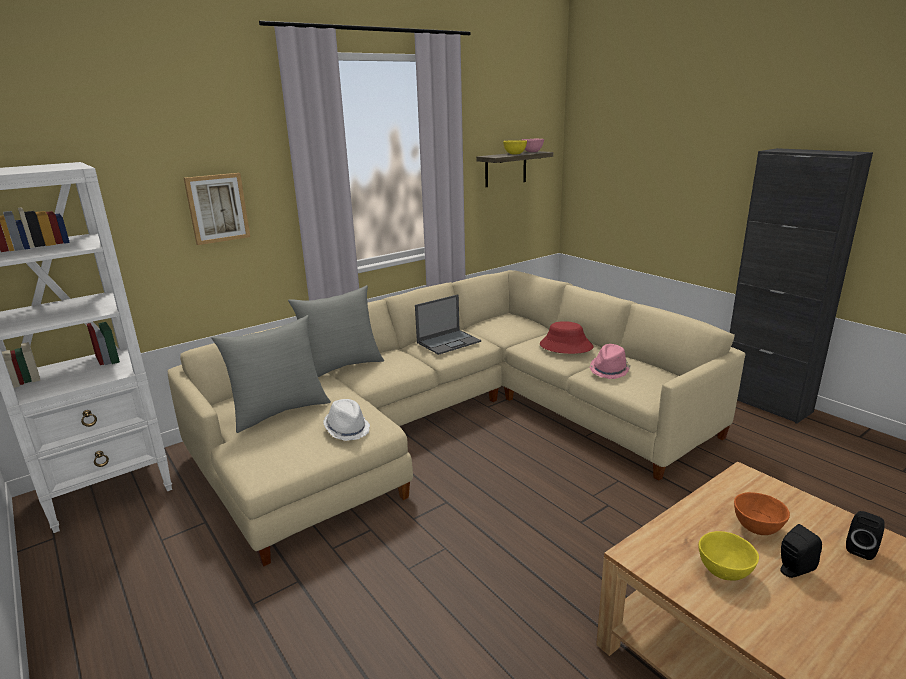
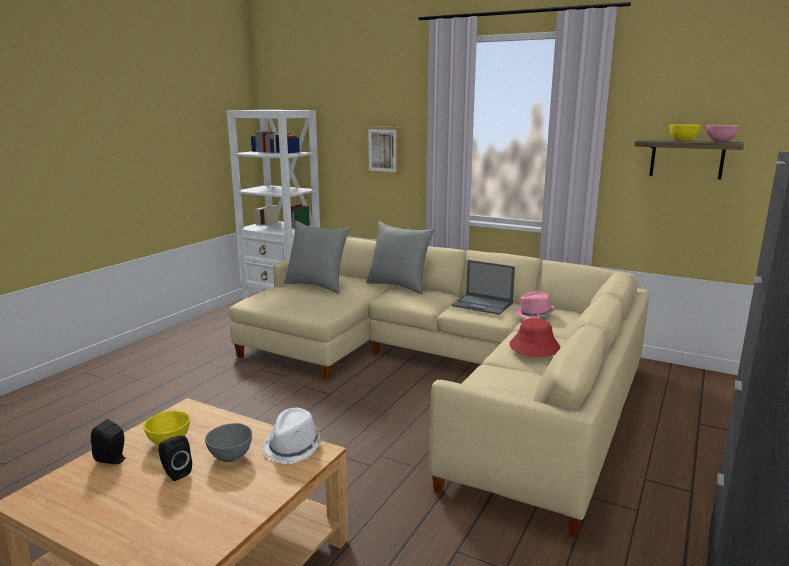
camera: 65 degrees right, 5 degrees down
(347, 429) = (311, 306): white hat -> white hat (293, 447)
(610, 370) = (501, 374): pink hat -> pink hat (535, 314)
(756, 528) = (231, 456): orange bowl -> grey bowl
(861, 549) = (211, 512): black speaker -> black speaker (113, 459)

